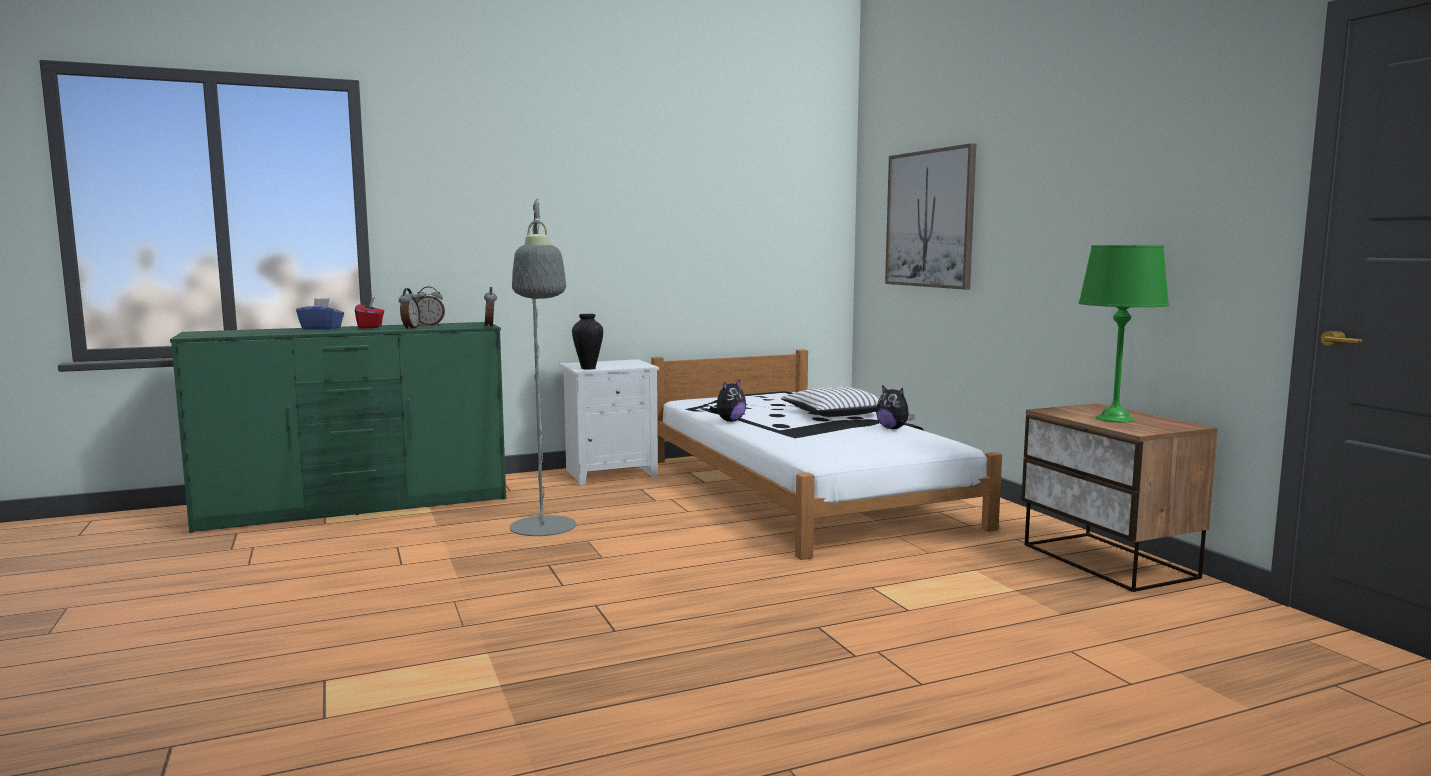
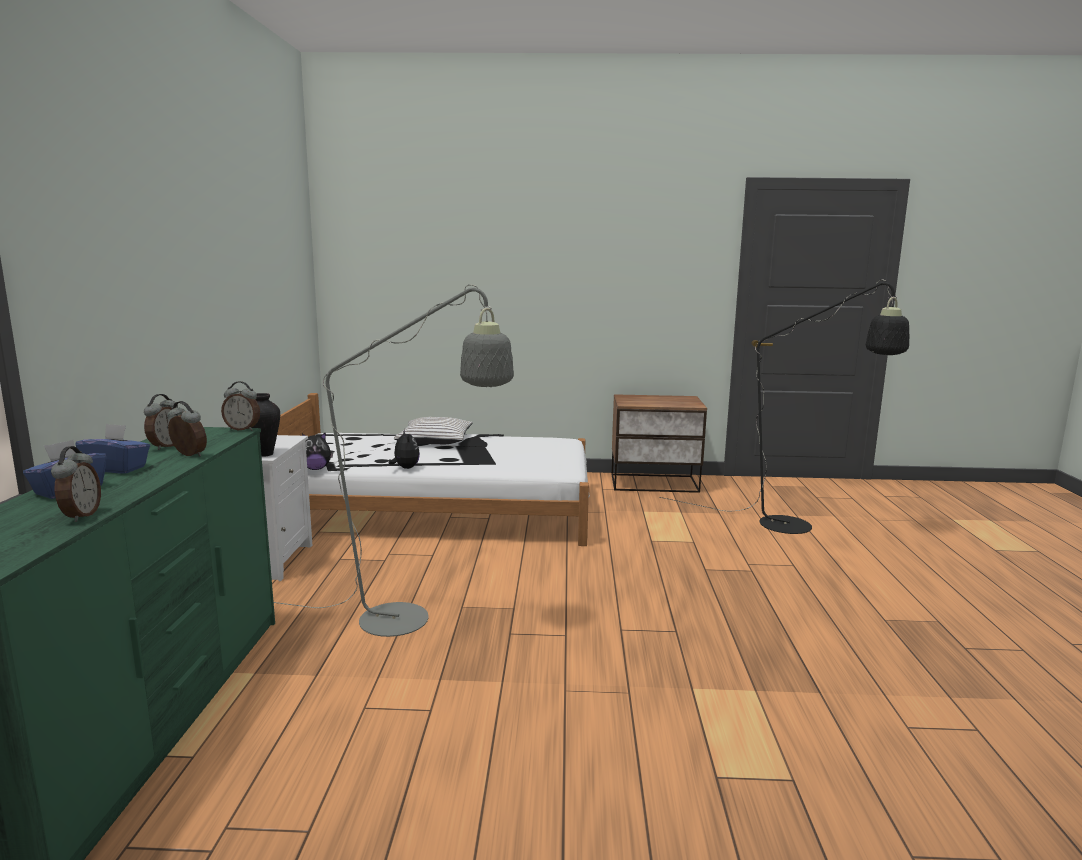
camera: 65 degrees left, 5 degrees up
(273, 333) = (80, 516): none -> alarm clock
(370, 327) = (117, 468): red tissue box -> blue tissue box
(893, 428) = (503, 440): plush toy -> plush toy (316, 469)
(930, 219) = (428, 273): picture -> none
(1114, 418) = (661, 401): green table lamp -> none
(1115, 678) = (799, 527): none -> black floor lamp

